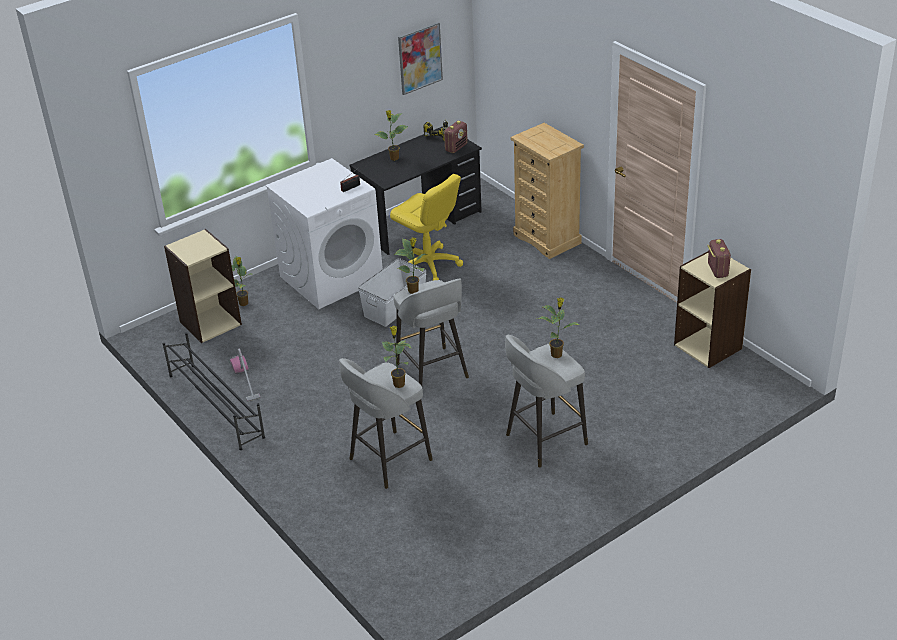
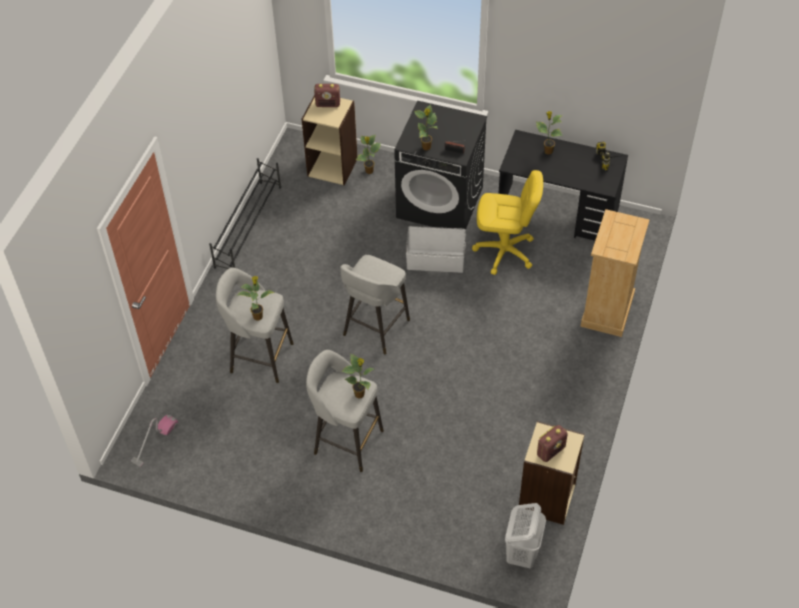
camera: 55 degrees right, 15 degrees up
(245, 381) = (285, 226): vacuum cleaner -> vacuum cleaner (155, 442)
(331, 277) = (440, 202): white washing machine -> black washing machine
(414, 290) = (375, 263): potted plant -> potted plant (426, 147)
(420, 58) = (615, 87): picture -> none
(428, 265) = (504, 252): yellow office chair -> yellow office chair turned 90 degrees counterclockwise
(456, 147) = (599, 181): radio -> radio (328, 104)
(753, 383) = (522, 553): none -> white laundry basket

